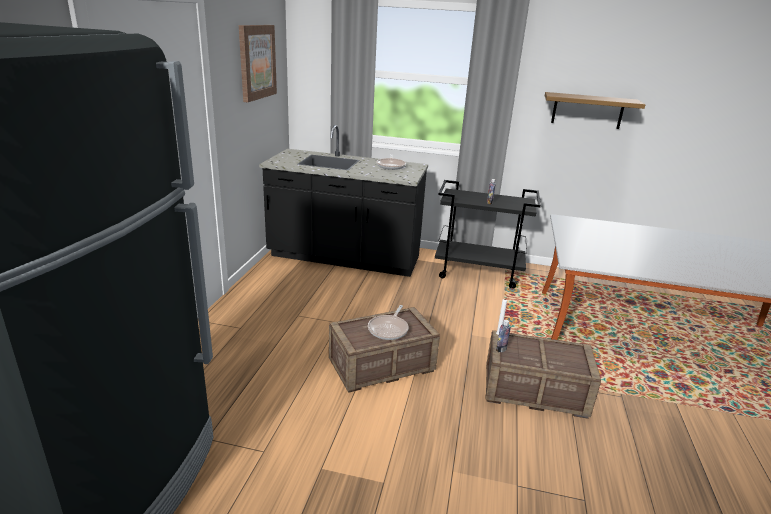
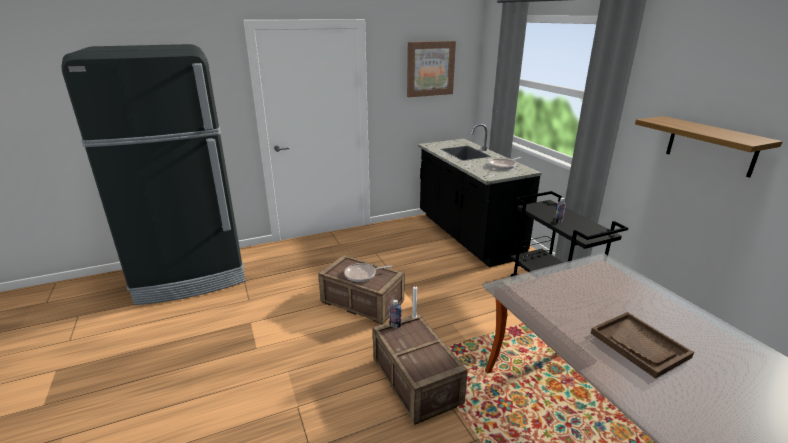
camera: 55 degrees right, 0 degrees up
(676, 257) = (639, 345): none -> brown tray

